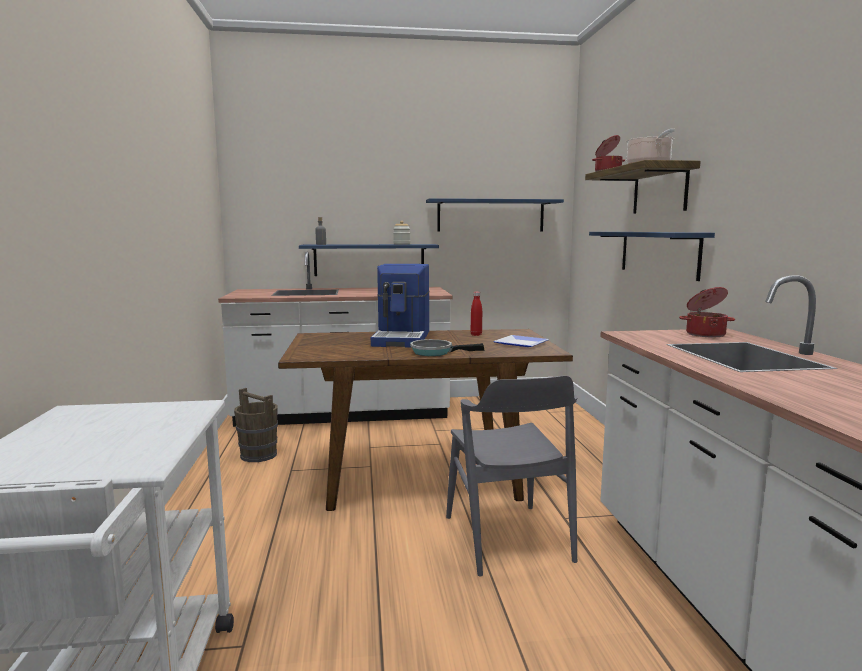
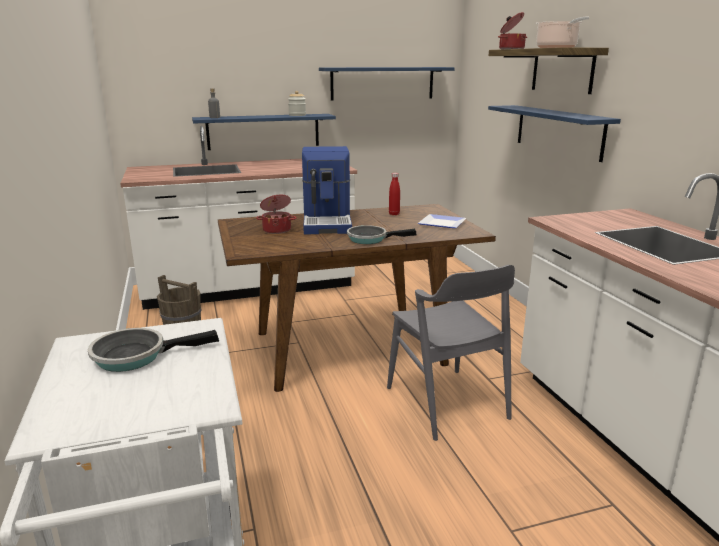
camera: 10 degrees left, 10 degrees up
(112, 423) = (136, 356): none -> frying pan
(705, 334) = (618, 217): cooking pot -> cooking pot (277, 230)

